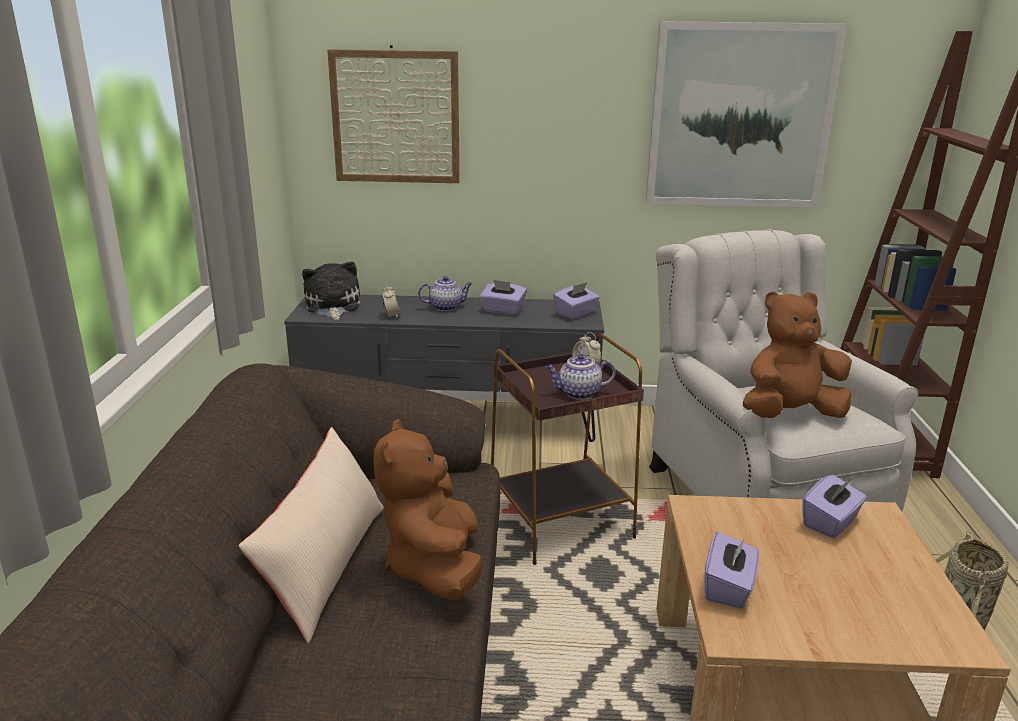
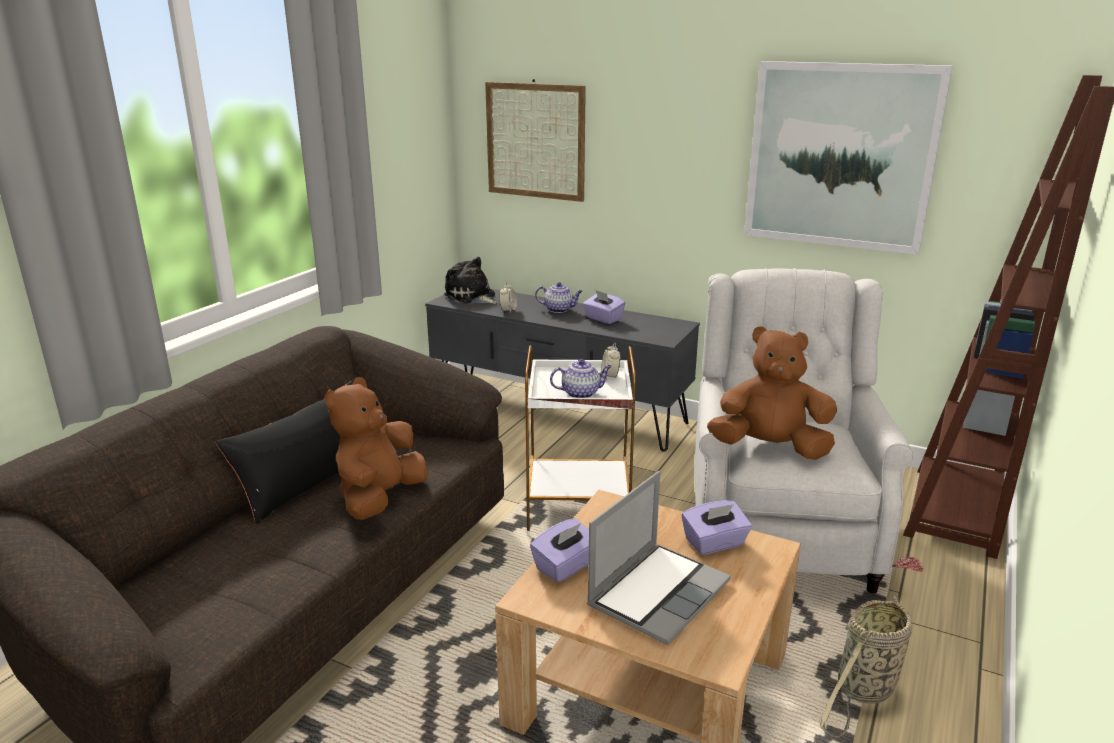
camera: 25 degrees right, 0 degrees up
(325, 565) = (312, 479): beige pillow -> black pillow
(332, 306) = (471, 297): plush toy -> plush toy turned 60 degrees counterclockwise
(561, 521) = (579, 507): brown side table -> white side table
(576, 314) = (664, 330): purple tissue box -> none
(578, 393) = (581, 393): teapot -> teapot turned 150 degrees clockwise
(839, 589) = (658, 592): none -> laptop

